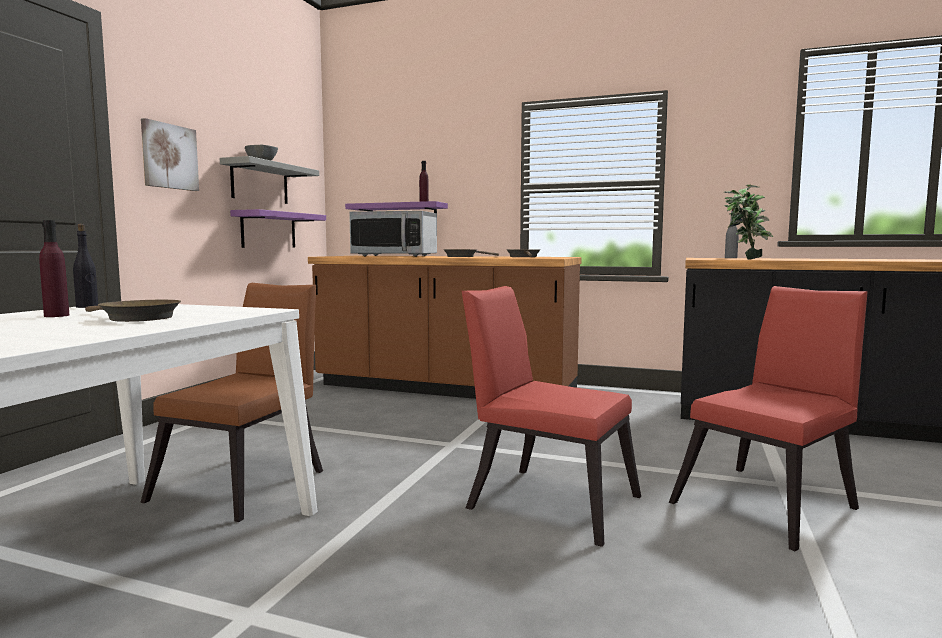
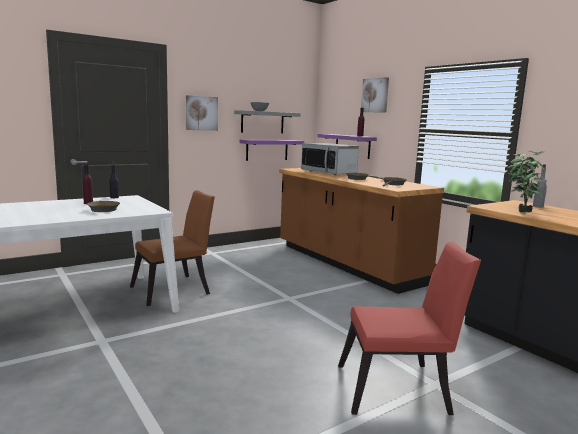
camera: 35 degrees right, 5 degrees up
(439, 144) = (375, 95): none -> picture
(545, 500) = (278, 341): red chair -> none

